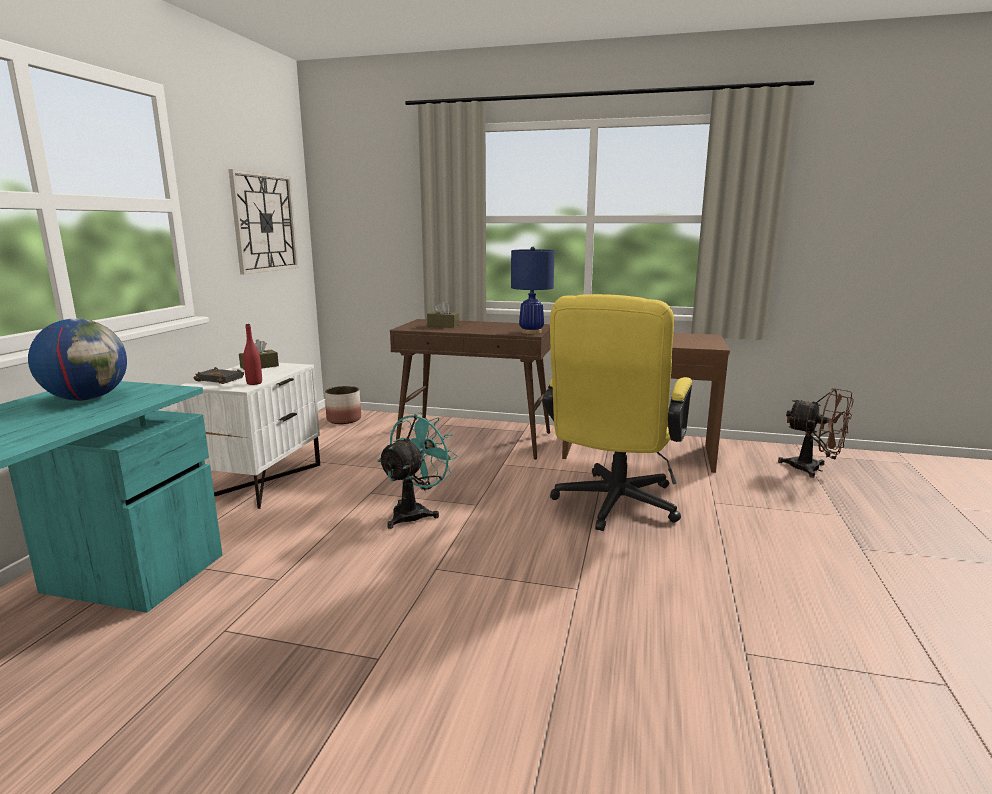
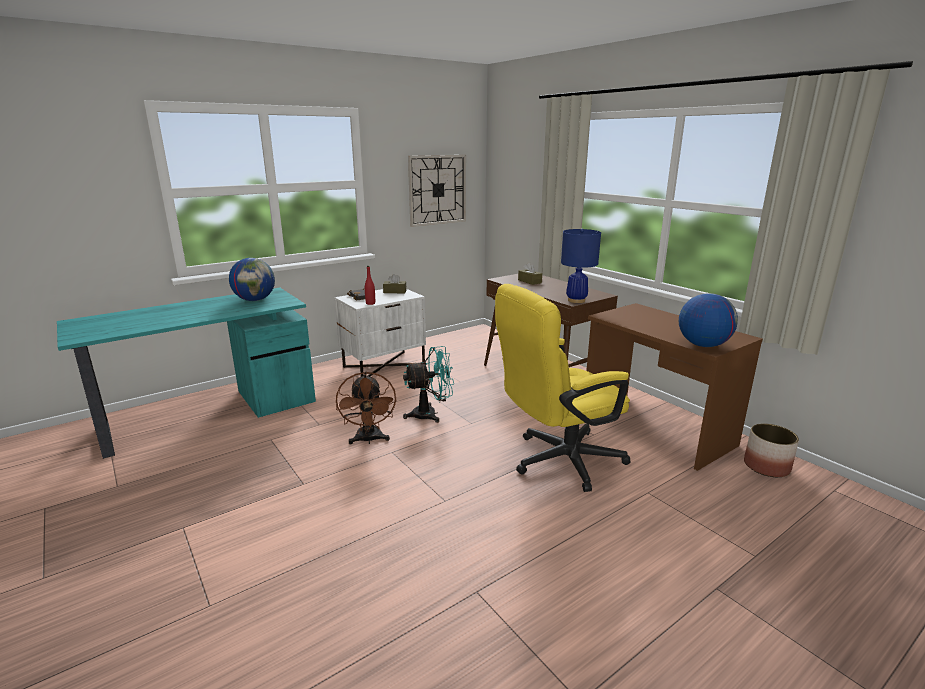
camera: 40 degrees right, 5 degrees up
(344, 419) = (481, 336): planter -> planter (766, 466)
(701, 345) = (703, 345): none -> globe
(813, 469) = (815, 508): brown fan -> brown fan (369, 440)

